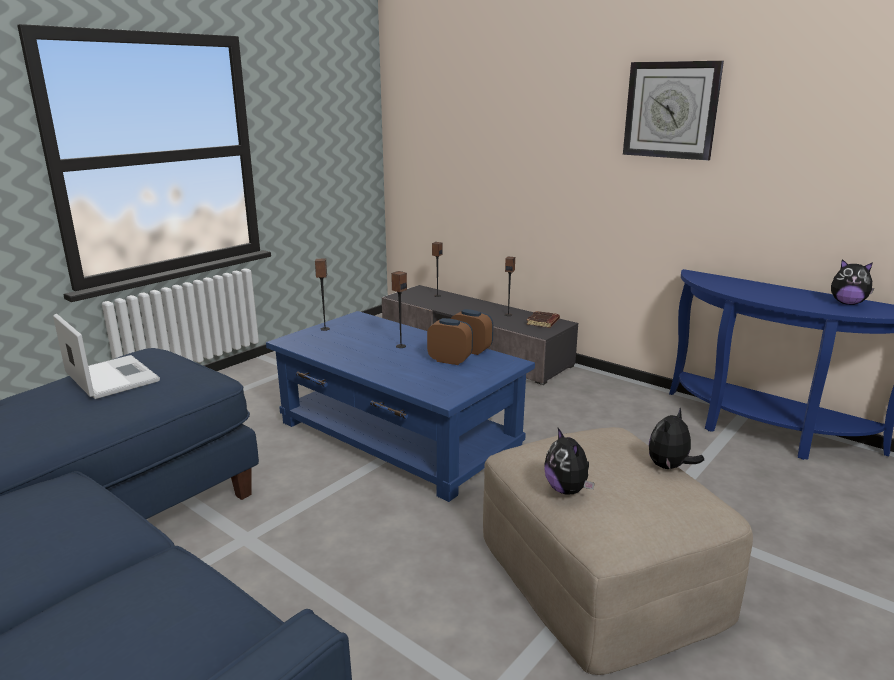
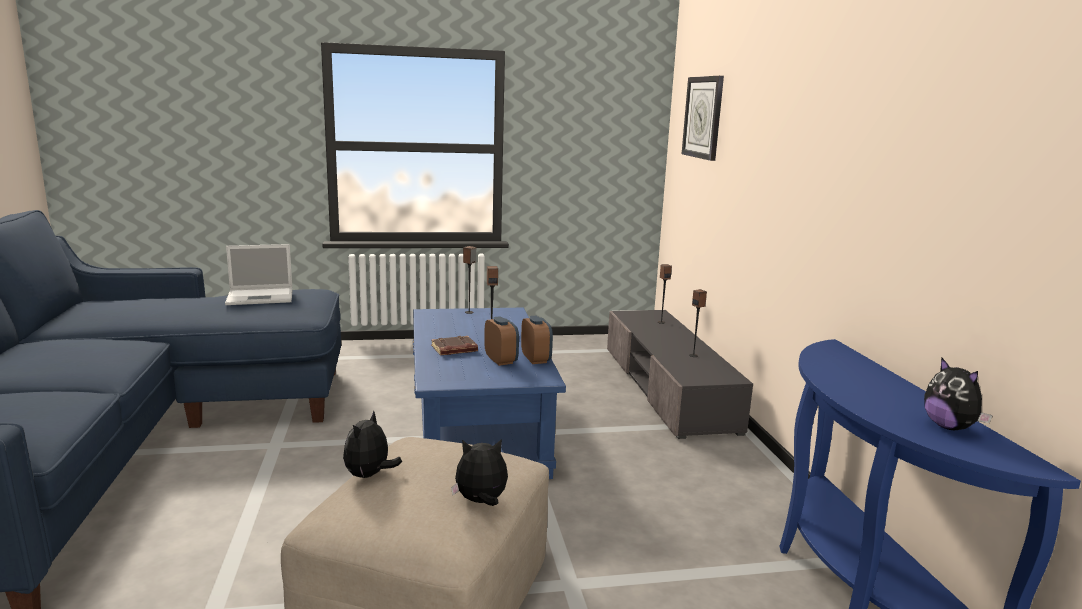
camera: 40 degrees right, 5 degrees down
(111, 377) = (261, 297): laptop -> laptop turned 75 degrees clockwise
(543, 322) = (714, 372): brown book -> brown book (454, 350)
(671, 110) = (846, 134): wall clock -> wall clock (703, 117)

